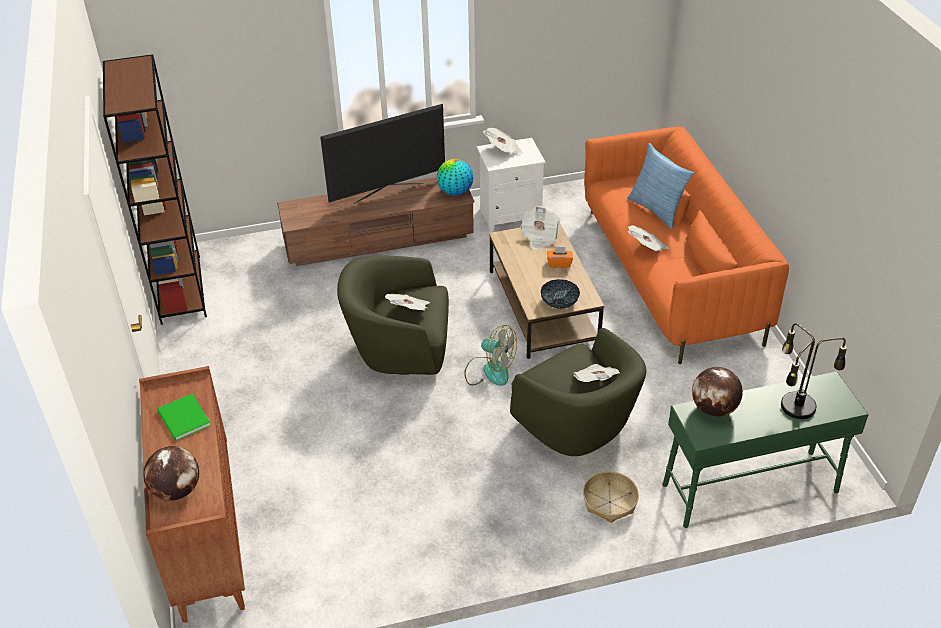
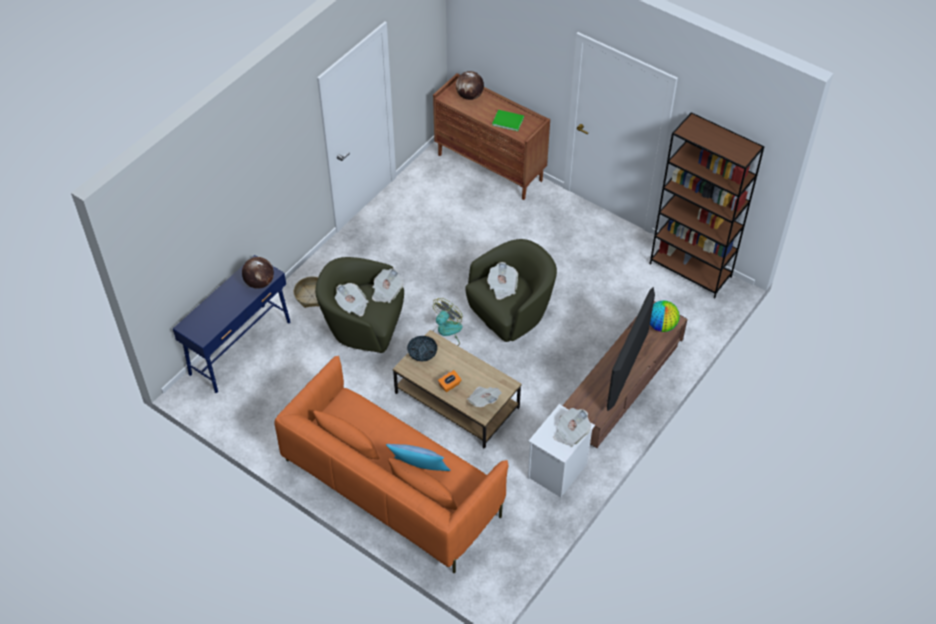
camera: 140 degrees right, 10 degrees up
(455, 192) = (582, 405): globe -> globe (661, 325)
(489, 370) = (446, 332): fan -> fan turned 135 degrees clockwise
(647, 248) = (398, 427): newspaper -> newspaper (386, 292)
(749, 488) = (241, 348): green console table -> blue console table
(797, 406) = (214, 310): table lamp -> none

